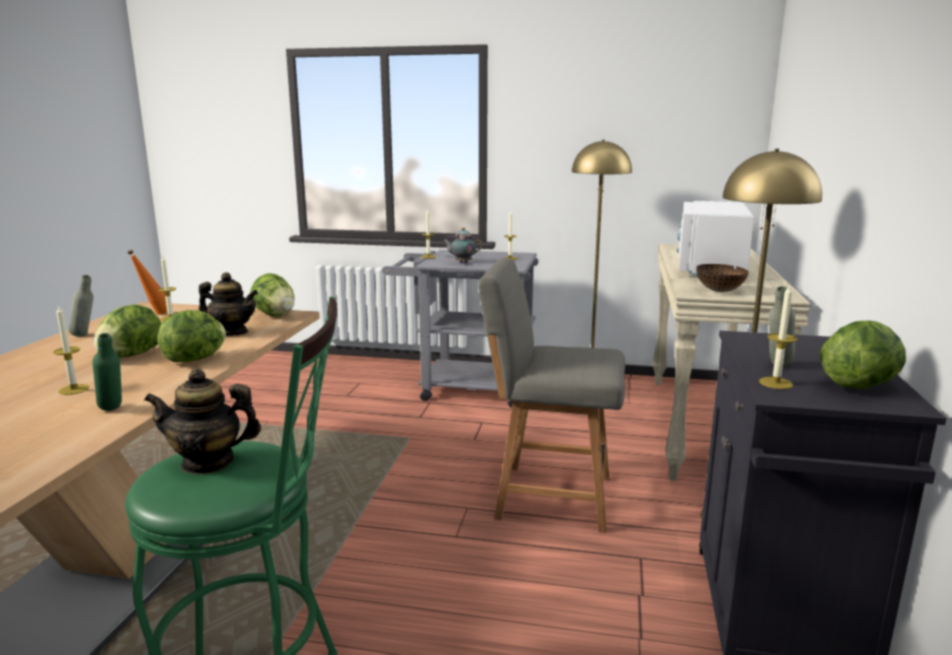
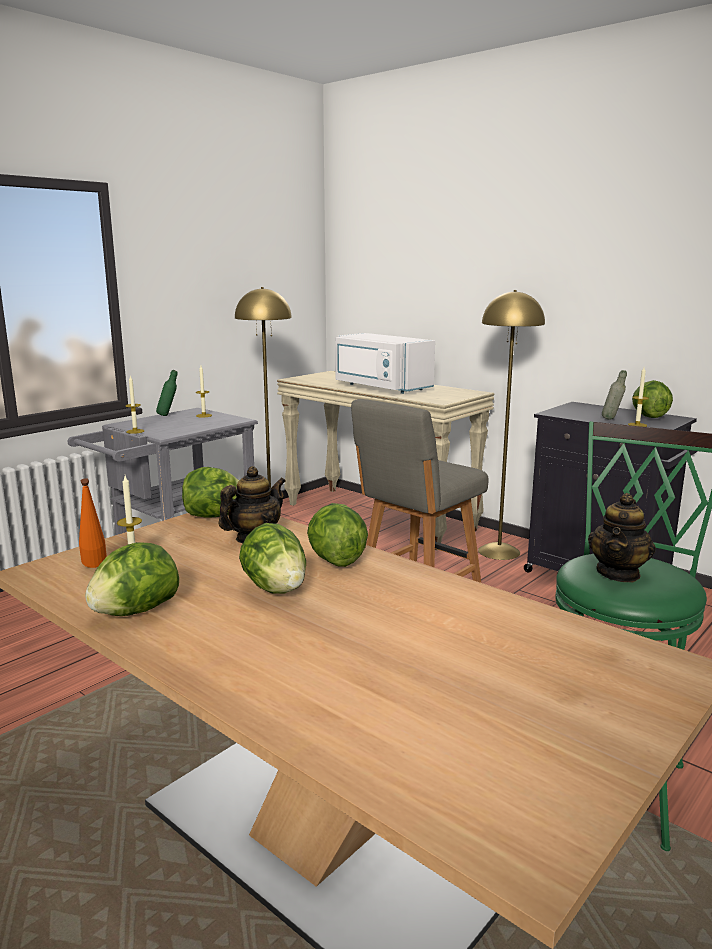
camera: 60 degrees left, 0 degrees up
(74, 389) = (375, 620): candle -> none
(85, 336) = (135, 611): grey bottle -> lettuce
(113, 411) = (467, 602): green bottle -> green bottle (168, 415)
(462, 263) = (186, 428): teapot -> none
(720, 291) = (445, 397): bowl -> none

